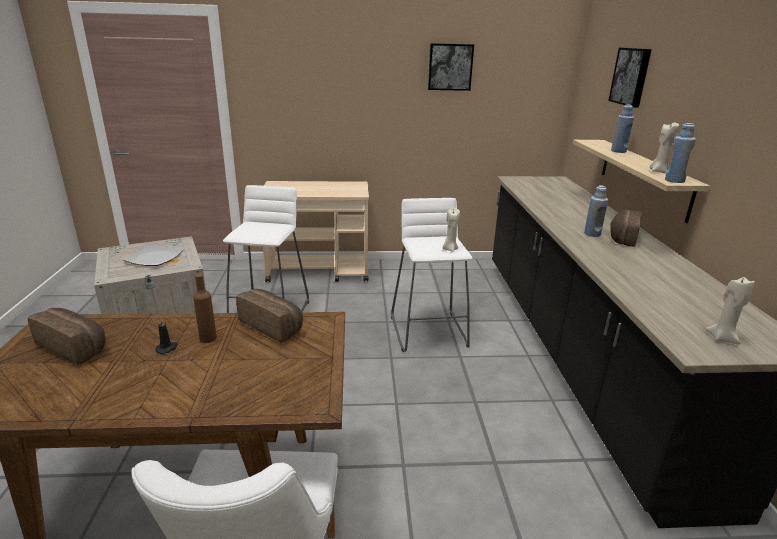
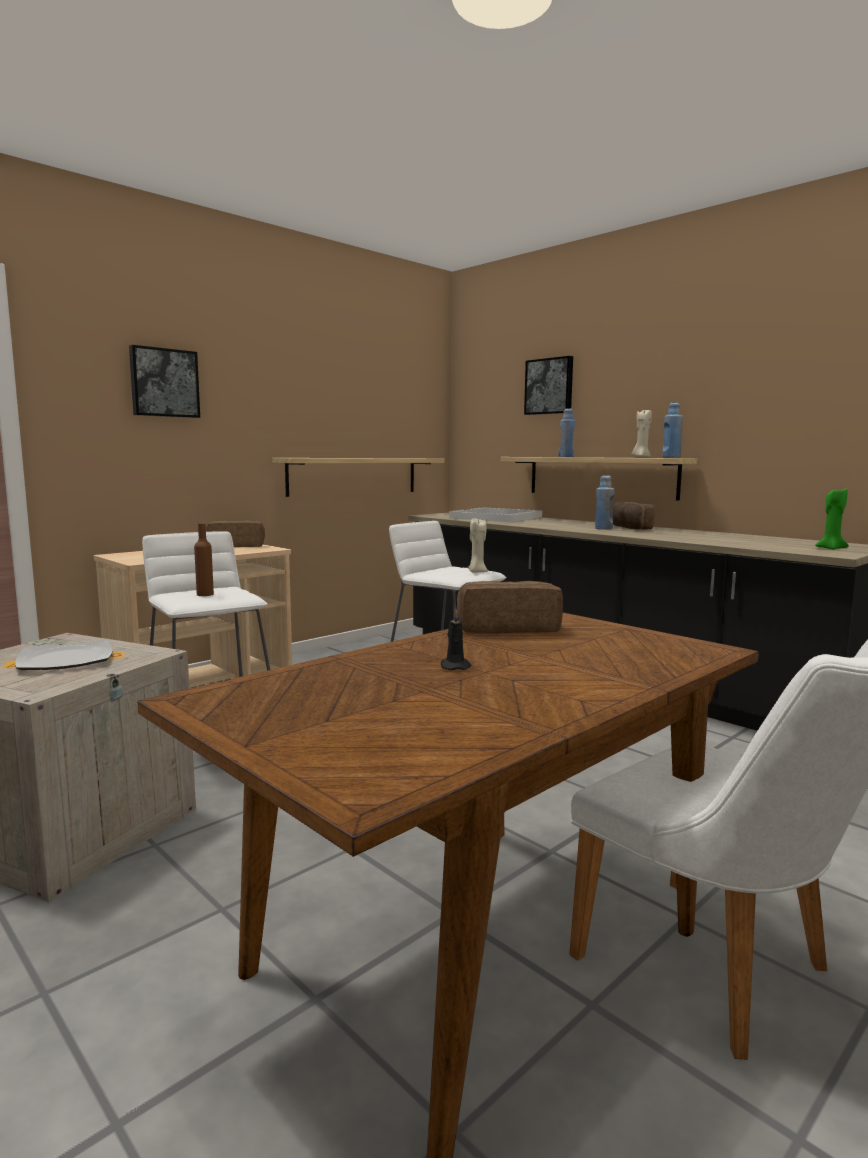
camera: 40 degrees left, 15 degrees down
(75, 347) = (326, 699): bread -> bread (236, 546)
(208, 338) = (473, 650): brown bottle -> brown bottle (205, 594)
(450, 67) = (333, 385): picture -> picture (164, 383)
(462, 138) = (354, 476): none -> shelf
(553, 193) = (496, 517): none -> white tray
(722, 338) = (830, 548): beige candle -> green candle

